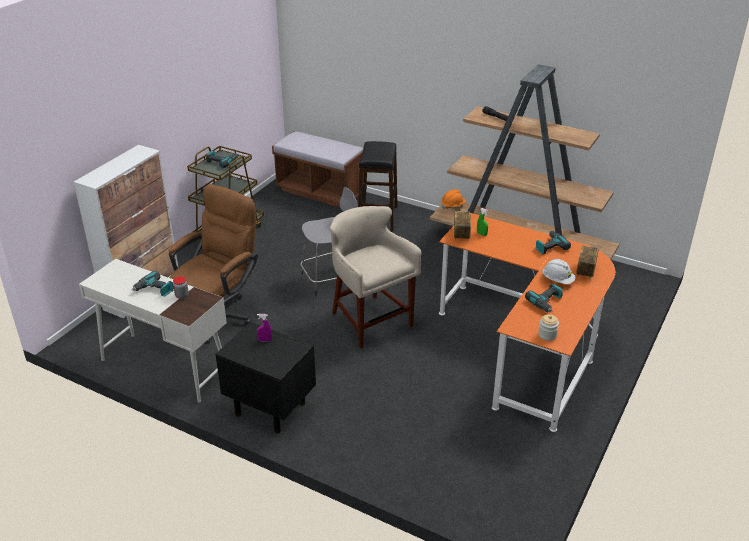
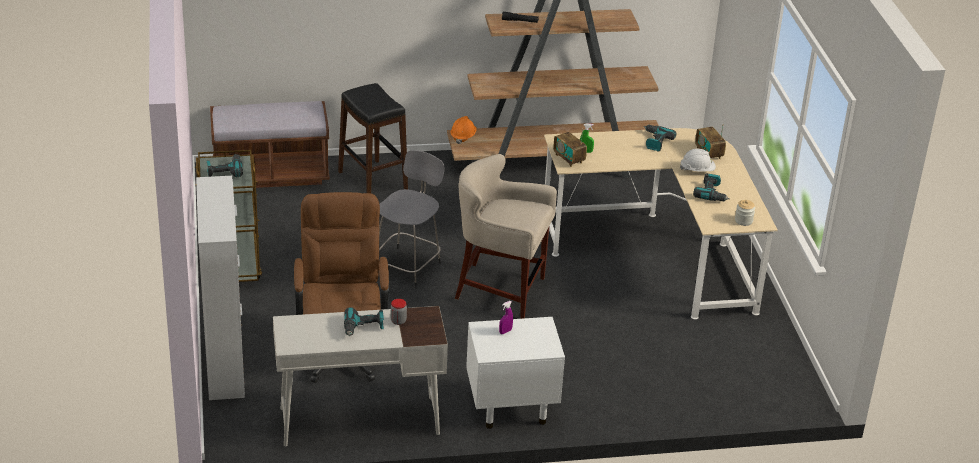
camera: 40 degrees left, 0 degrees up
(269, 408) = (510, 408): black nightstand -> white nightstand
(527, 346) = (660, 252): orange desk -> beige desk

